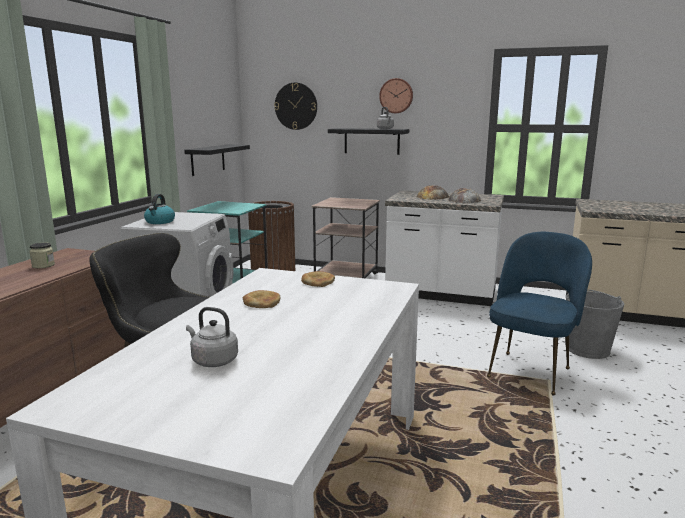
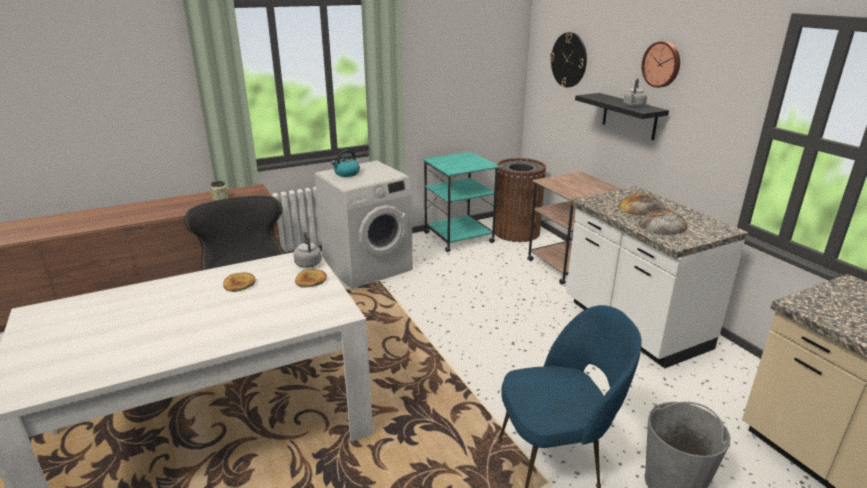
camera: 45 degrees right, 10 degrees up
(208, 159) = (463, 110): black shelf -> none
(213, 360) = (121, 320): grey kettle -> grey kettle (308, 263)

